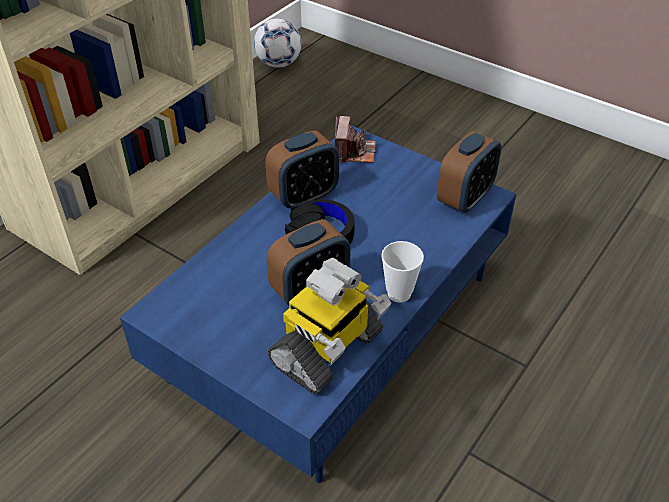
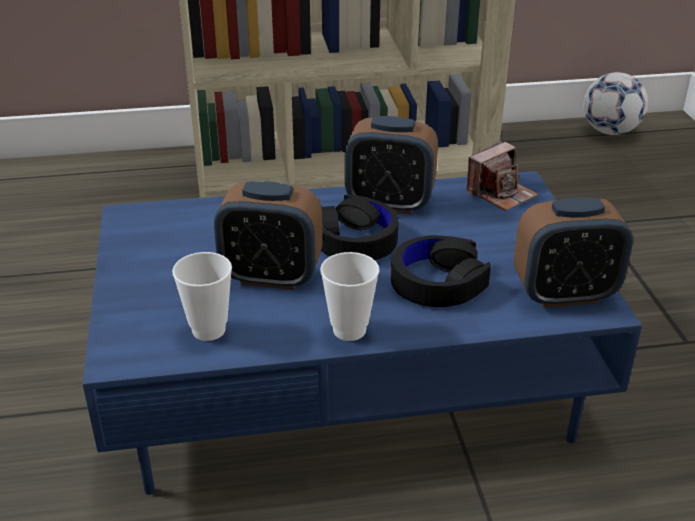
camera: 45 degrees right, 10 degrees down
(328, 350) = (208, 330): toy robot -> cup
(400, 232) = (438, 282): none -> black headphones

